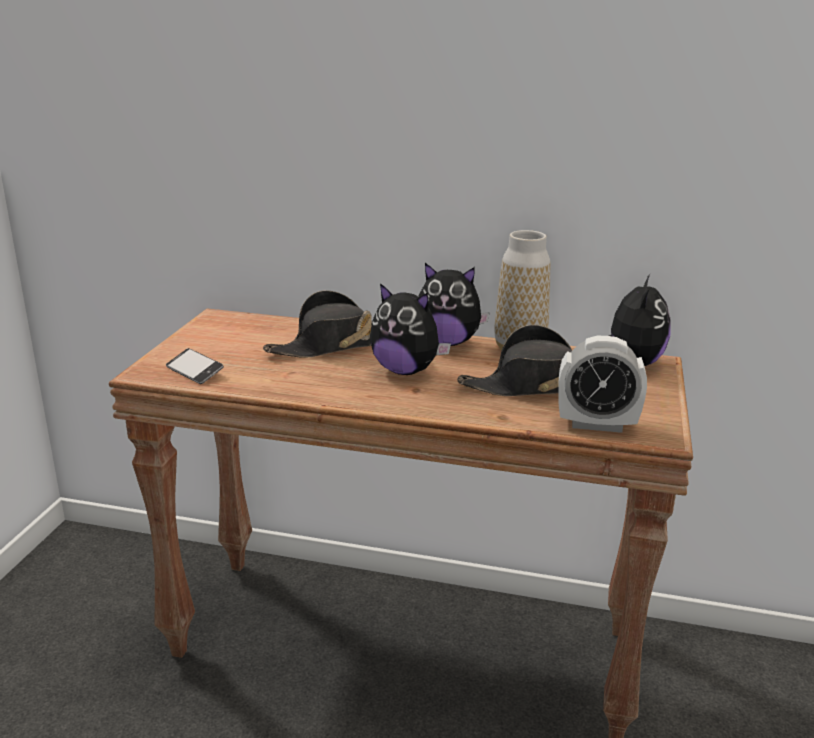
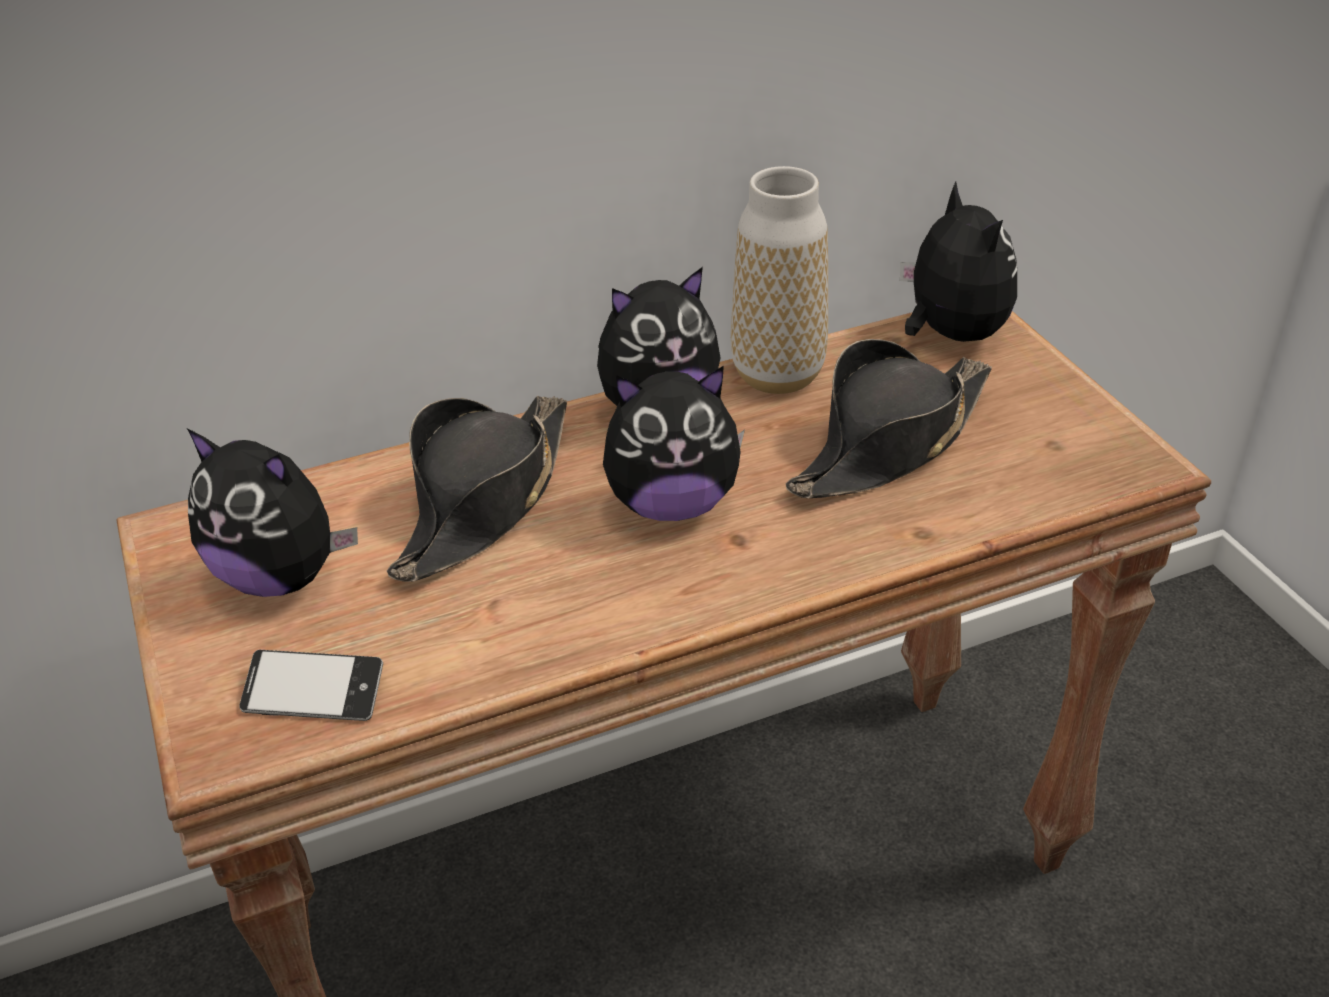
camera: 35 degrees left, 15 degrees up
(232, 339) = (281, 576): none -> plush toy
(596, 424) = (1050, 482): alarm clock -> none

